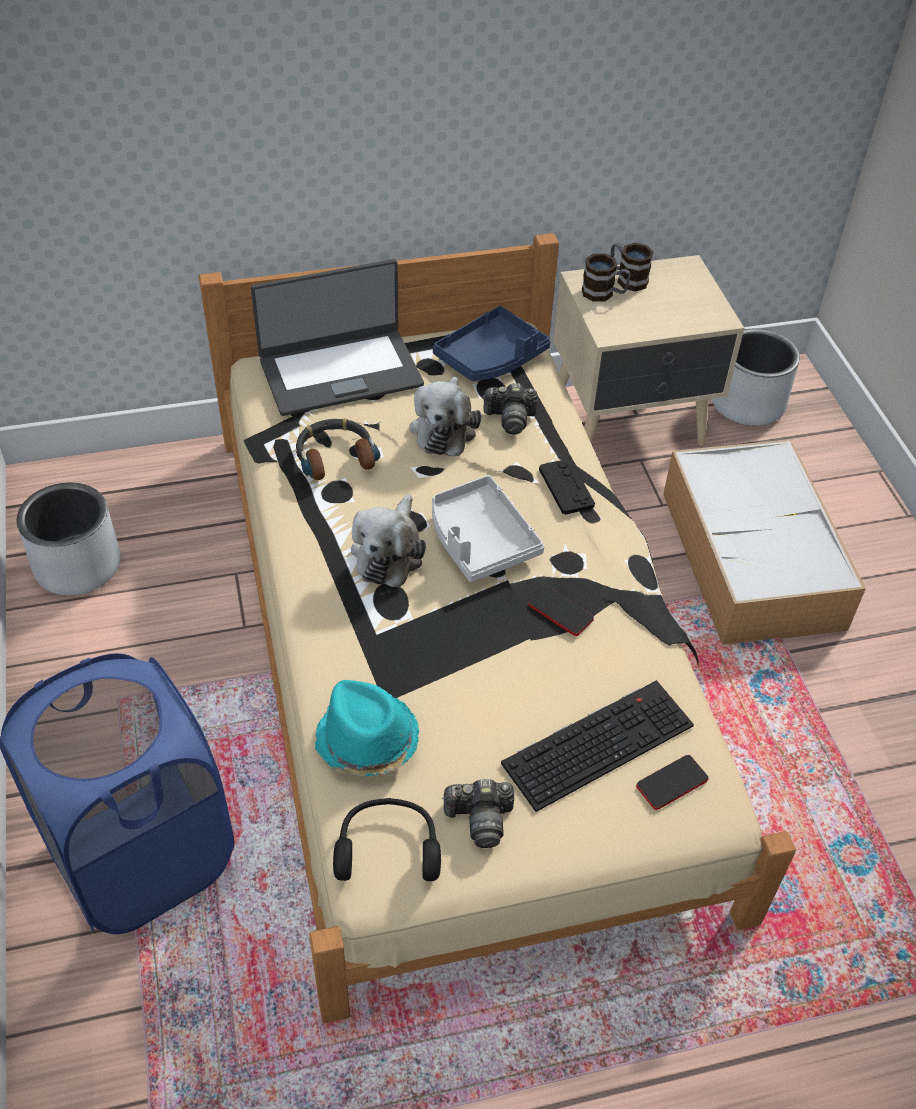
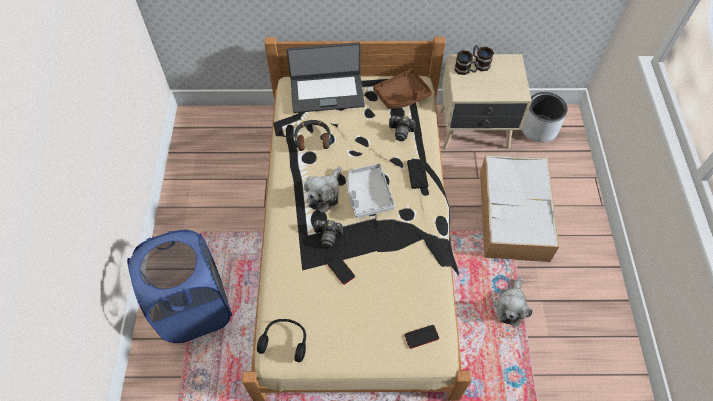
camera: 15 degrees right, 10 degrees up
(77, 566) = (198, 162): grey planter -> none
(366, 741) = (289, 287): turquoise hat -> none
(444, 428) = (368, 131): plush toy -> plush toy (511, 306)
(480, 819) = (329, 336): camera -> camera (328, 235)
(491, 358) = (402, 95): blue tray -> brown tray
(560, 612) = (395, 240): phone -> phone (340, 270)
(598, 741) = (393, 309): keyboard -> none

